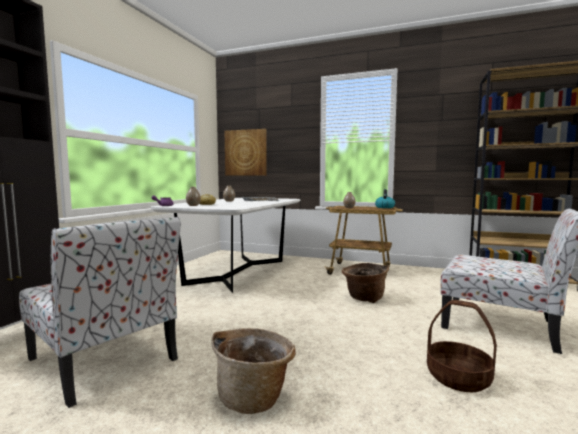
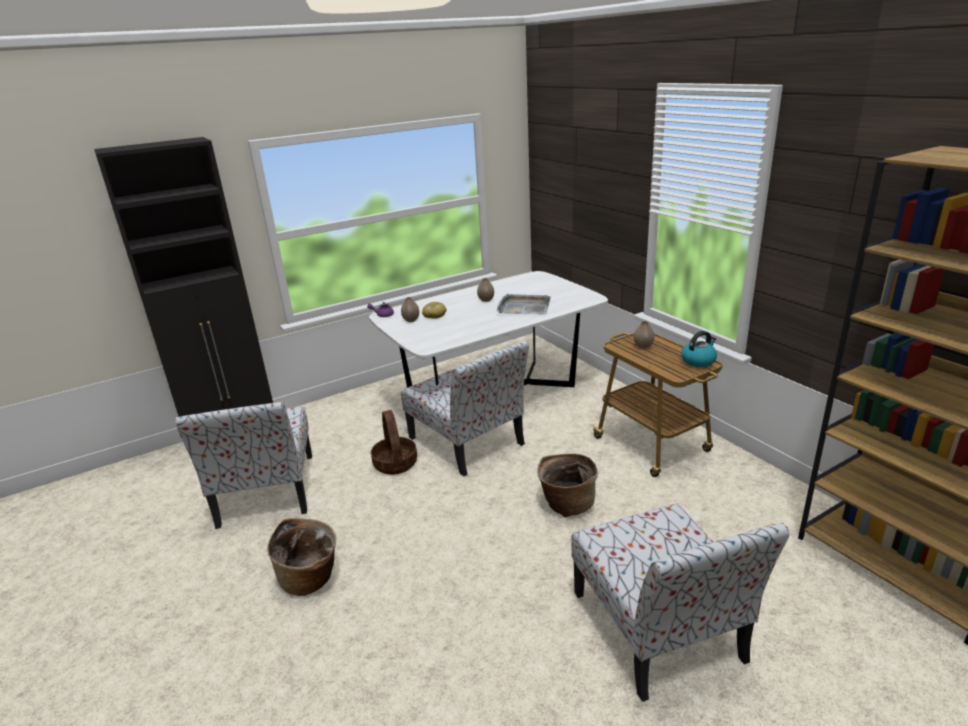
camera: 40 degrees right, 20 degrees up
(245, 153) = (559, 199): picture -> none
(256, 291) = (468, 442): none -> chair
(459, 377) = (478, 655): basket -> basket (396, 463)

